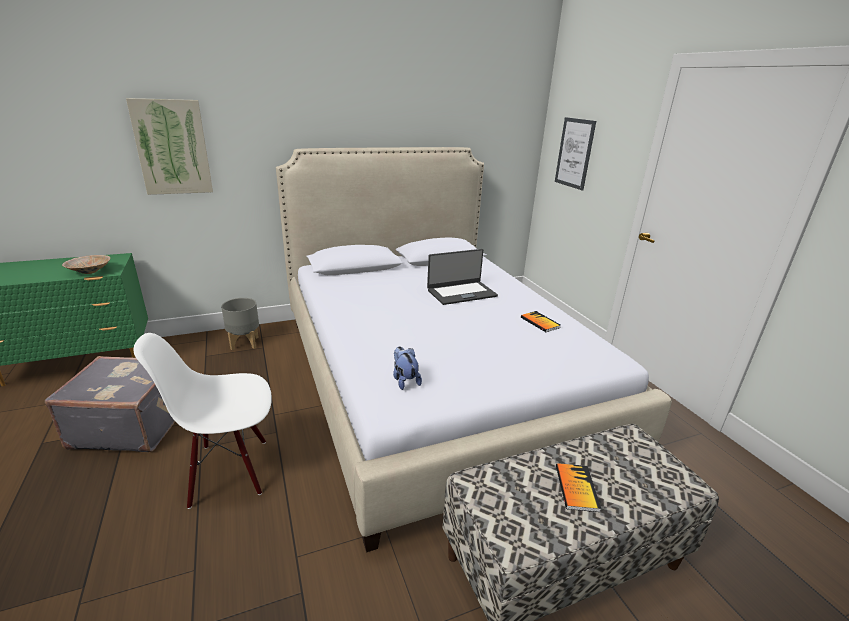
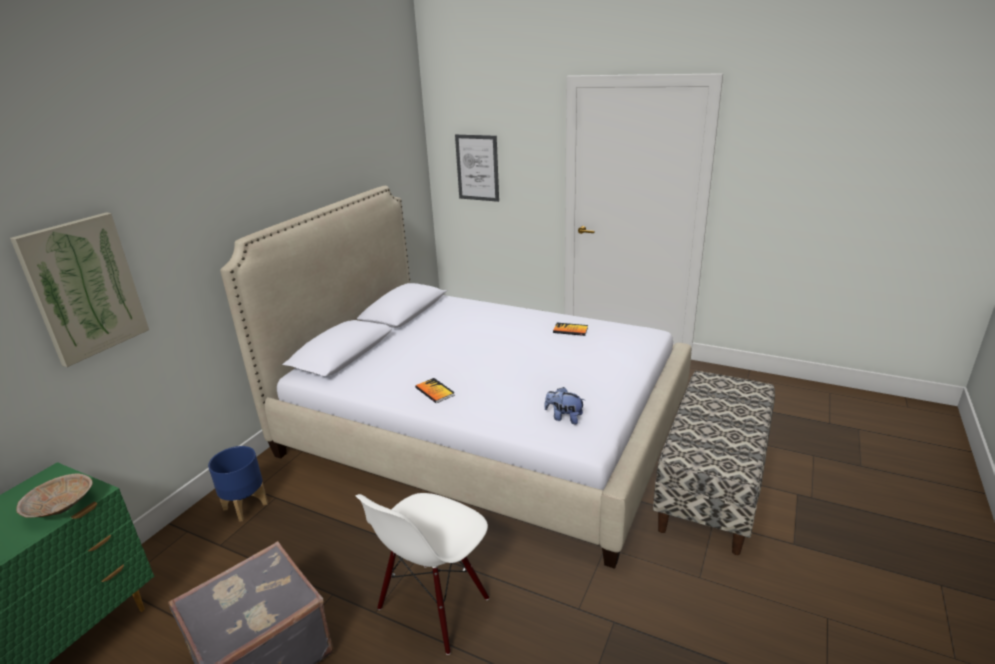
camera: 40 degrees left, 0 degrees up
(244, 343) = (245, 506): grey planter -> blue planter
(461, 293) = (480, 334): laptop -> none
(576, 488) = (722, 423): book -> book (434, 391)

